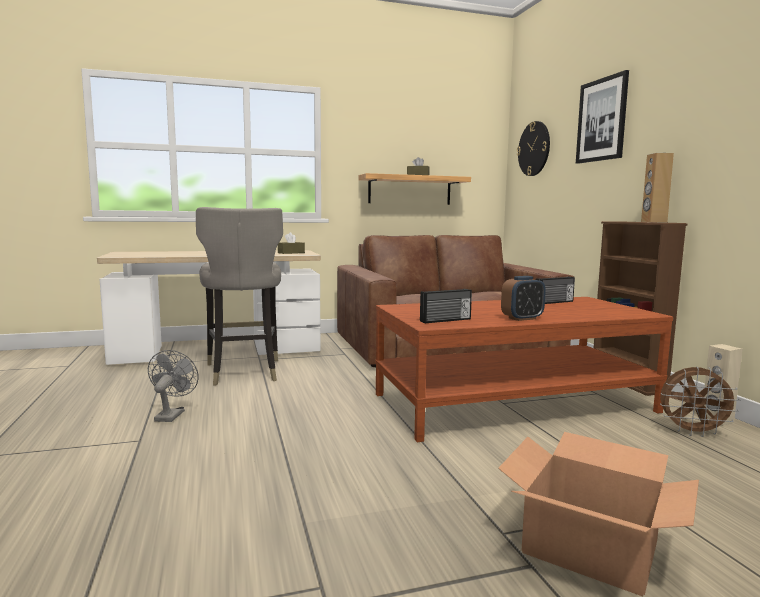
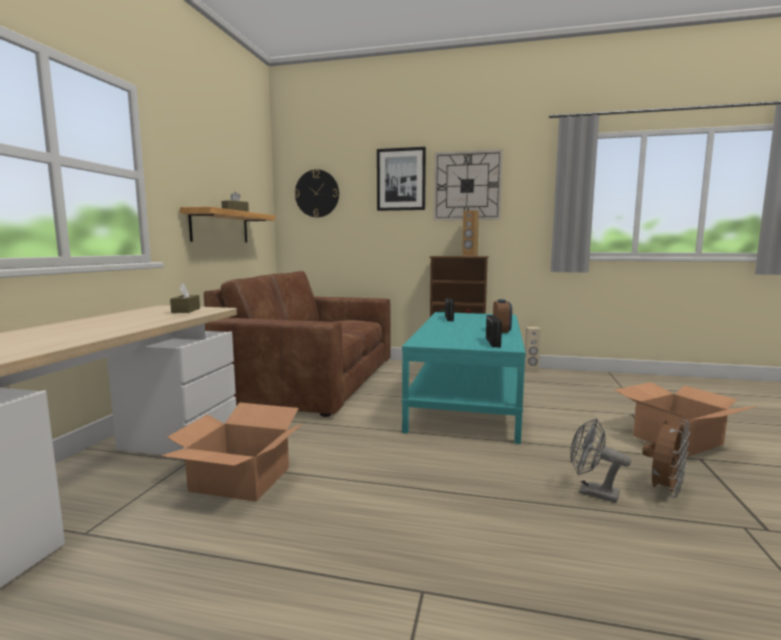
camera: 60 degrees left, 0 degrees up
(171, 414) = (346, 554): grey fan -> grey fan (592, 492)
(243, 372) = (240, 480): grey stool -> cardboard box
(514, 403) = (467, 399): brown coffee table -> turquoise coffee table
(671, 116) = (467, 186): none -> wall clock
(692, 432) = (544, 379): brown fan -> brown fan (664, 490)

